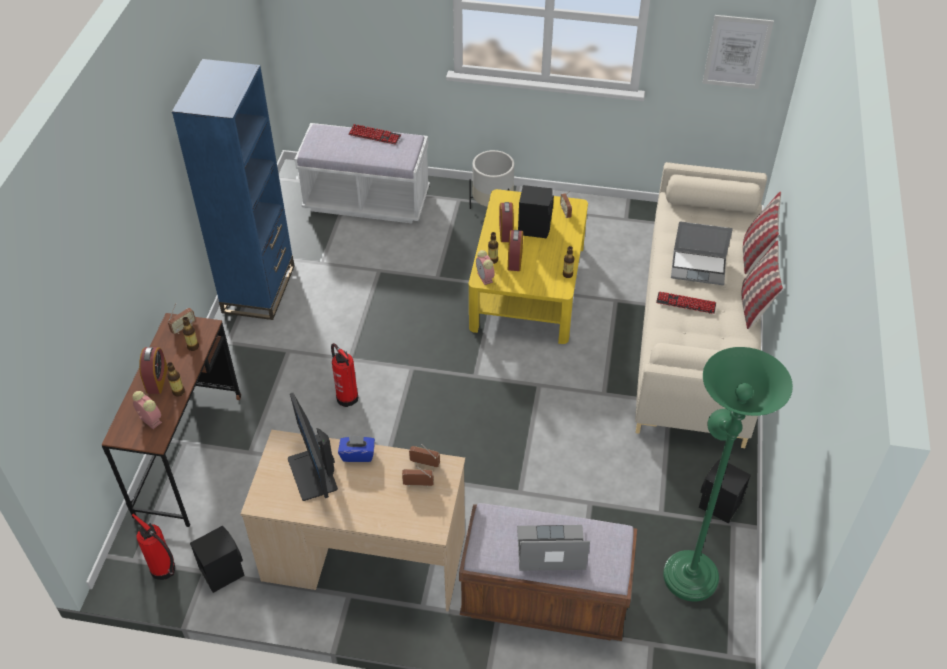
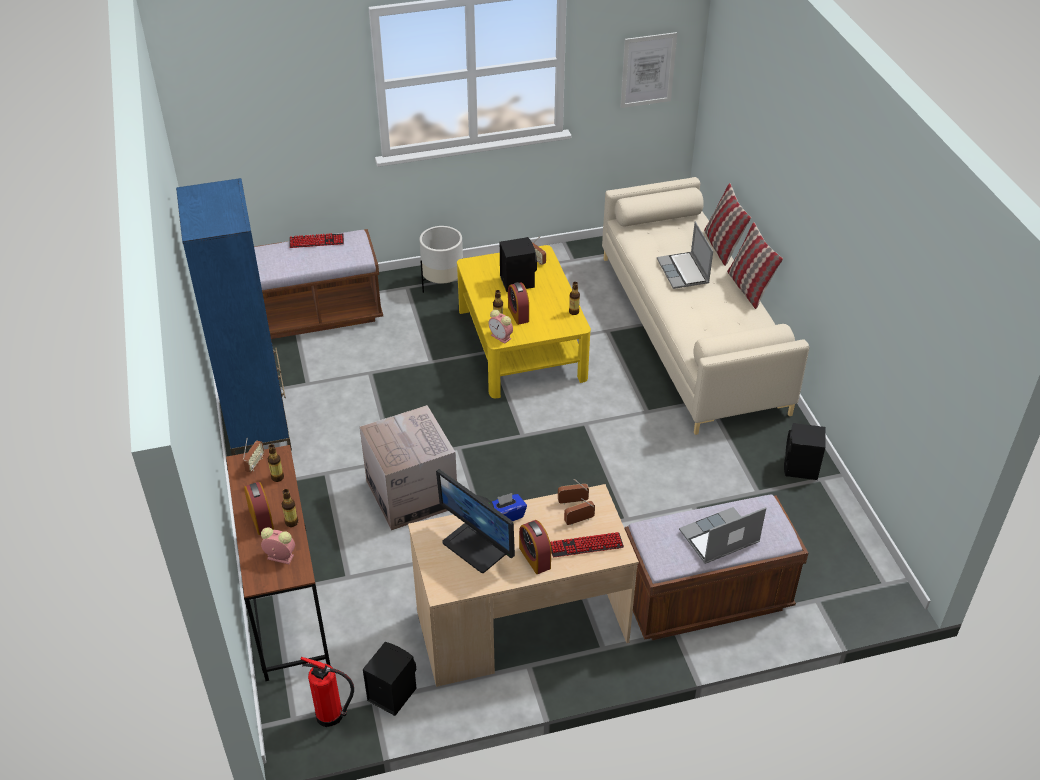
camera: 25 degrees left, 5 degrees down
(346, 396) = (412, 494): fire extinguisher -> cardboard box
(367, 201) = (317, 315): white bench -> brown bench
(506, 232) = (494, 293): alarm clock -> alarm clock (535, 558)
(686, 303) = (692, 304): keyboard -> keyboard (586, 546)
(690, 570) = (810, 528): green floor lamp -> none
(699, 268) = (684, 272): laptop -> laptop turned 90 degrees clockwise

